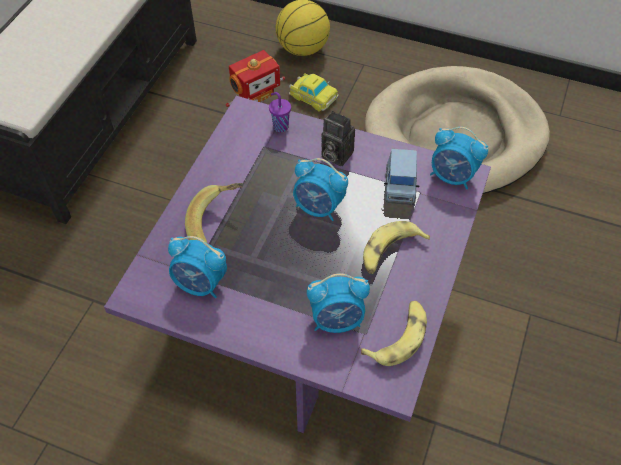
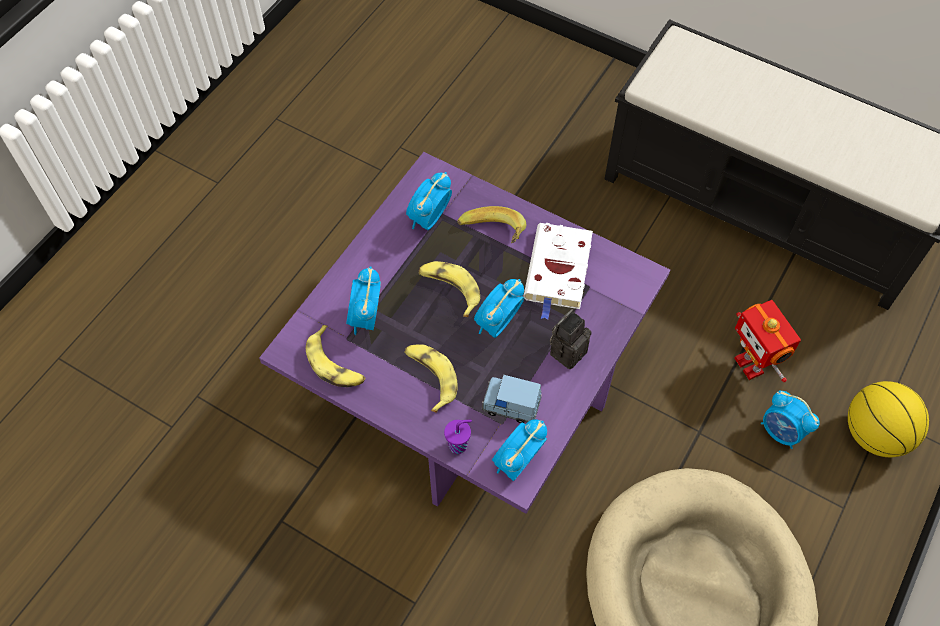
camera: 100 degrees right, 5 degrees up
(251, 169) = (558, 272): none -> white book
(280, 126) = (617, 305): purple cup -> purple cup (459, 445)
(287, 252) = (450, 289): none -> banana
(312, 96) = (781, 432): toy car -> alarm clock

